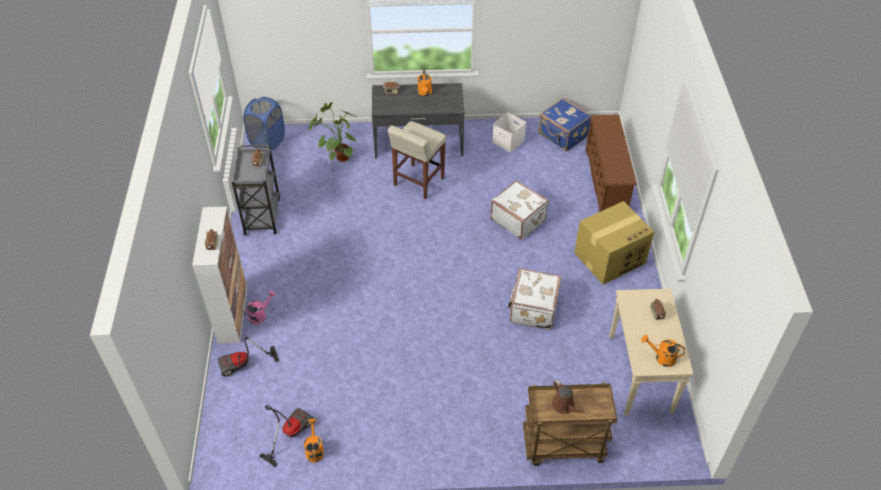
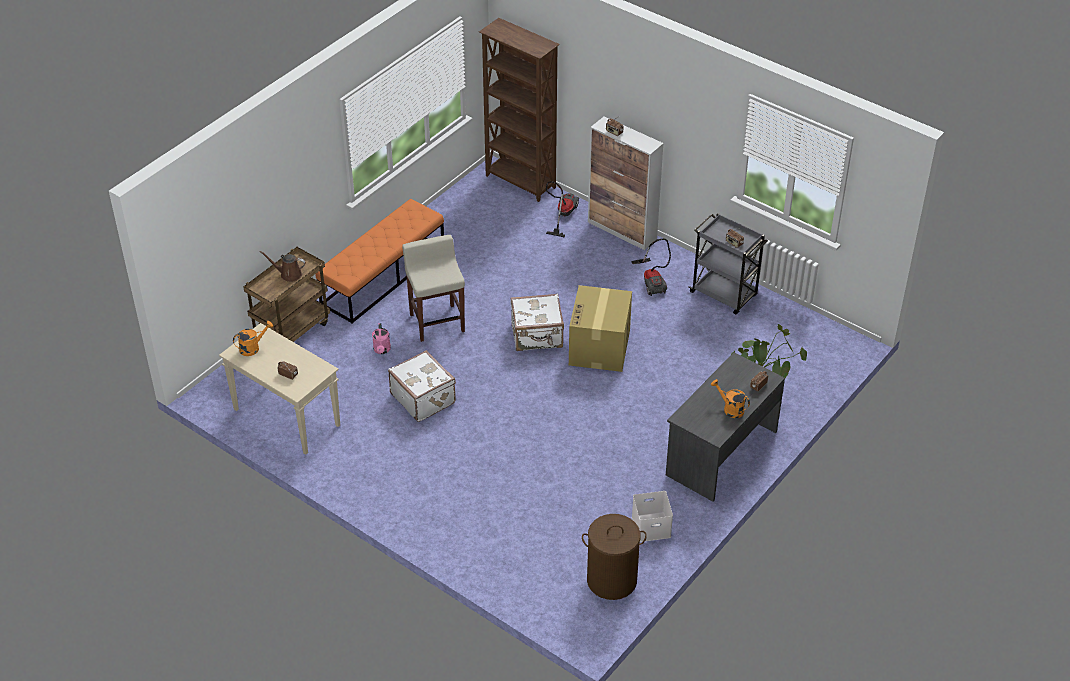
camera: 130 degrees right, 5 degrees down
(219, 428) = (520, 182): none -> brown bookcase
(260, 315) = (604, 243): pink watering can -> pink watering can (382, 350)
(267, 141) = (835, 345): blue laundry basket -> none
(289, 433) = (475, 210): vacuum cleaner -> vacuum cleaner (653, 281)
(314, 449) = (447, 215): orange watering can -> none
(418, 182) = (661, 418): beige stool -> beige stool (437, 322)
(436, 435) = (383, 276): none -> orange bench
(518, 219) = (532, 458): white suitcase -> white suitcase (537, 336)
(563, 135) = (611, 580): blue suitcase -> brown laundry basket
(606, 182) = (504, 563): brown shoe rack -> none
(610, 257) = (413, 490): cardboard box -> cardboard box (599, 348)

